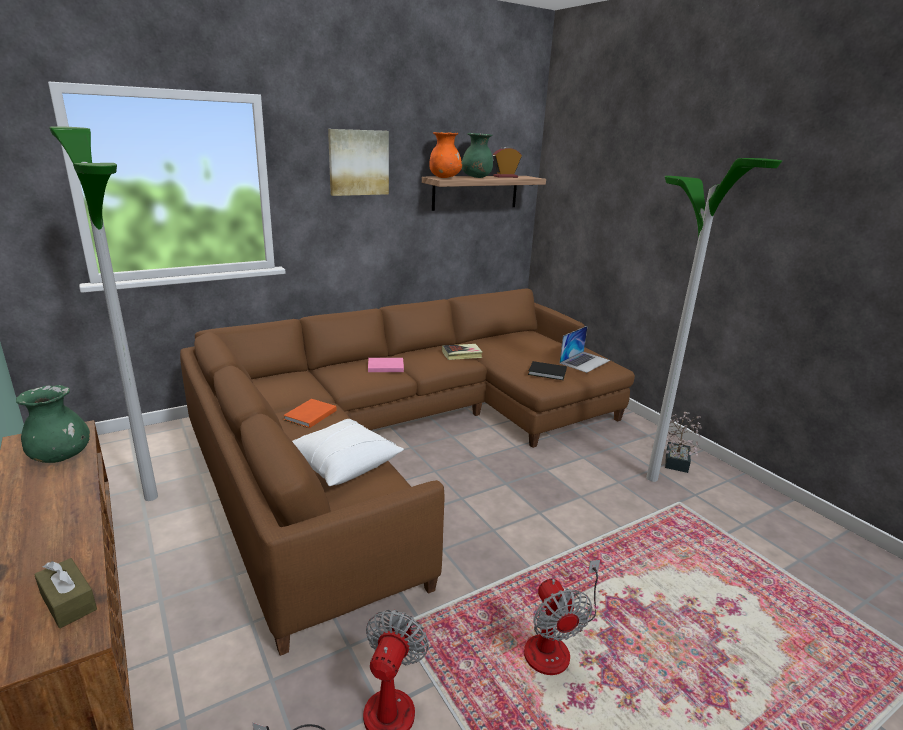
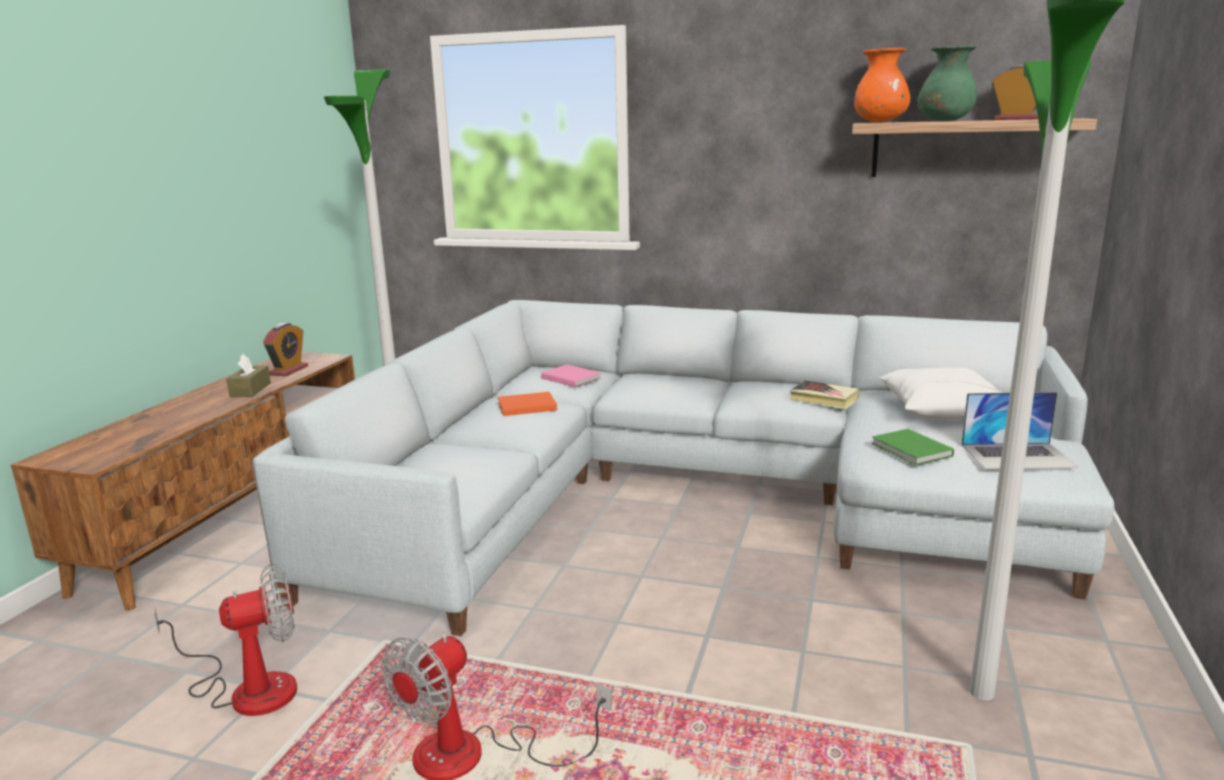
camera: 50 degrees right, 5 degrees down
(61, 457) = (288, 370): green vase -> alarm clock
(68, 602) = (127, 444): brown tissue box -> brown tissue box (250, 390)
(342, 464) = (469, 452): white pillow -> white pillow (942, 410)
(358, 162) = (750, 104): picture -> none
(384, 366) = (694, 387): pink book -> pink book (570, 378)
(406, 437) = (692, 493): brown sofa -> grey sofa
(548, 373) = (912, 451): black book -> green book
(677, 459) = (1098, 697): potted plant -> none

